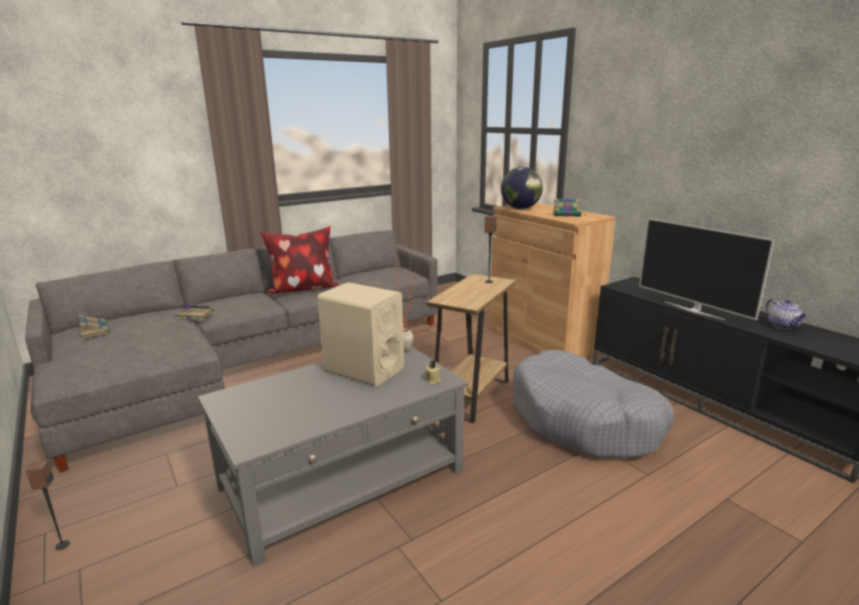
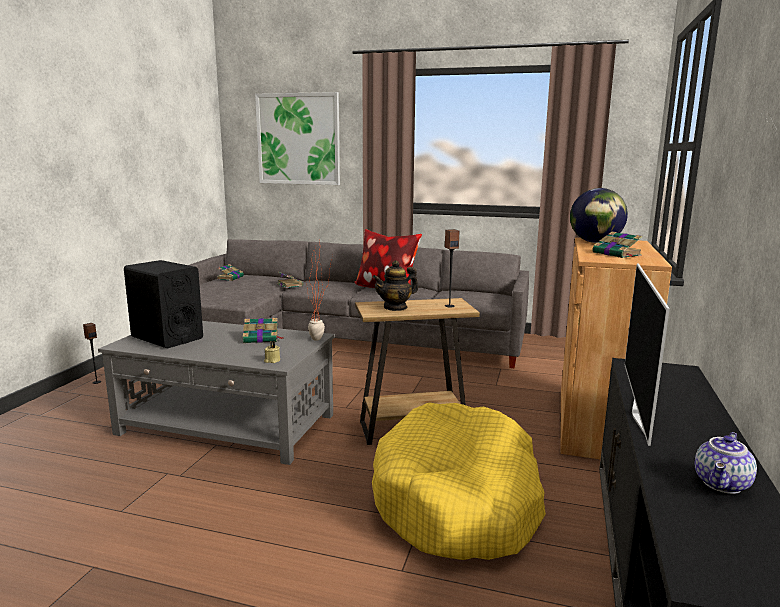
camera: 50 degrees right, 5 degrees down
(106, 132) = (298, 139): none -> picture
(273, 414) = (167, 337): none -> black speaker
(363, 369) = (262, 338): beige speaker -> book
(466, 295) = (395, 307): none -> teapot
(584, 420) = (458, 500): grey dog bed -> yellow dog bed

